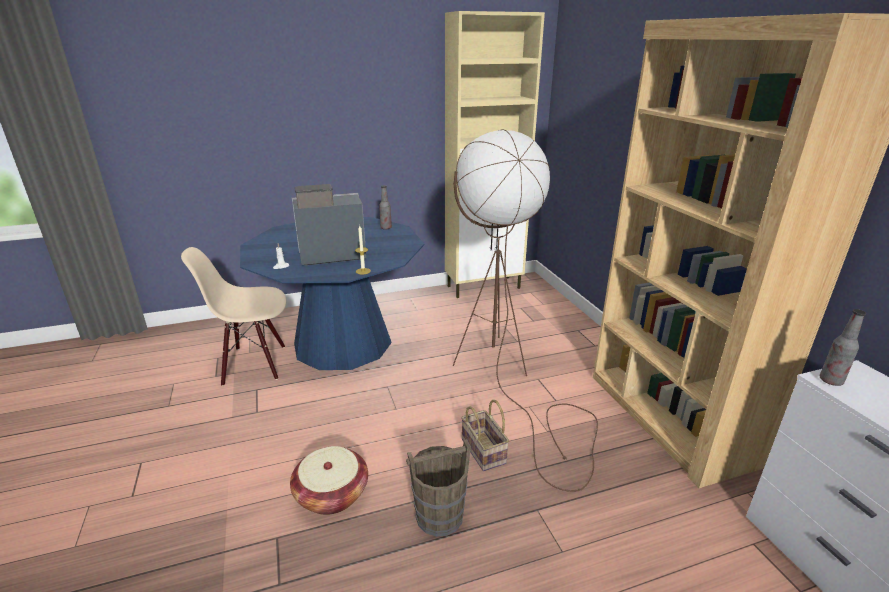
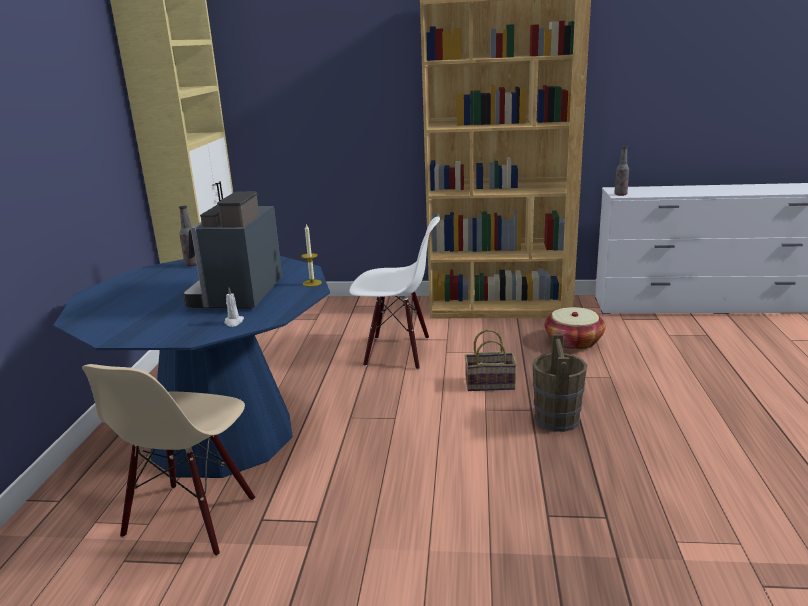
camera: 65 degrees left, 5 degrees down
(332, 494) = (503, 474): basket -> basket (573, 342)
(507, 378) = (397, 352): brown floor lamp -> white chair

